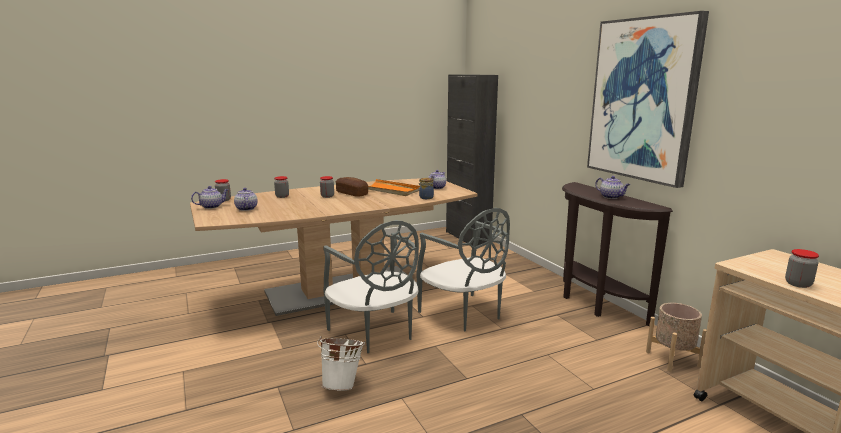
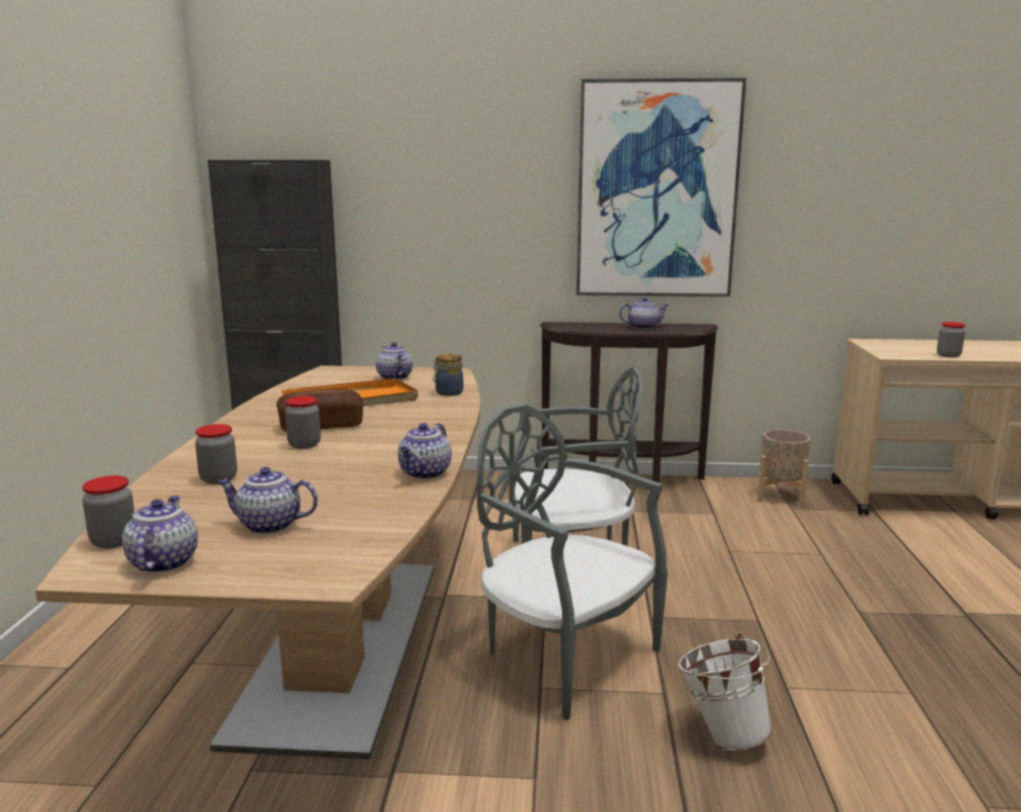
camera: 60 degrees left, 0 degrees up
(312, 213) = (425, 473): none -> teapot
(375, 333) = (564, 656): grey chair -> grey chair turned 135 degrees counterclockwise

